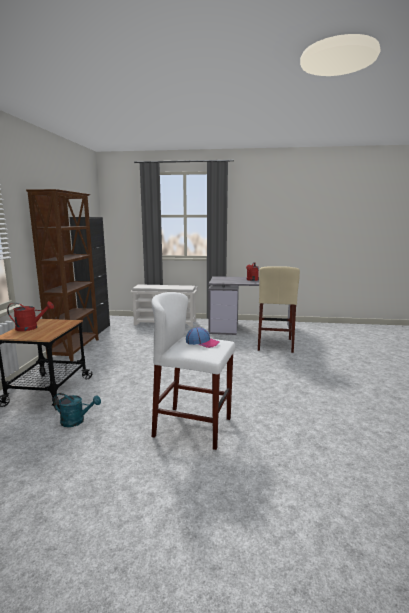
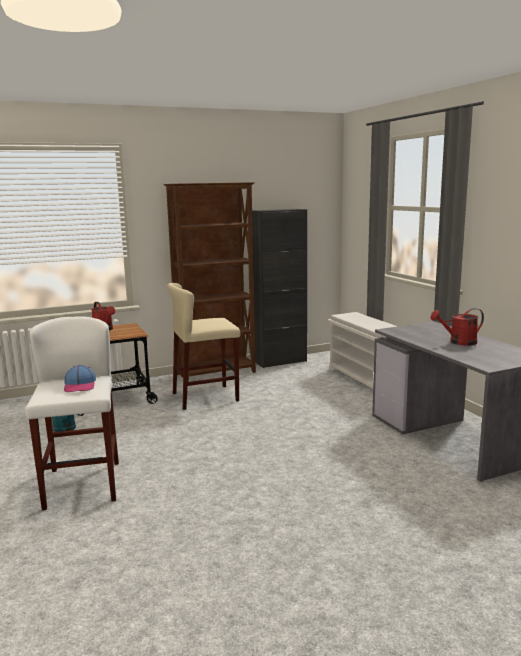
camera: 60 degrees right, 0 degrees up
(275, 344) = (409, 473): beige stool -> beige stool (205, 397)

